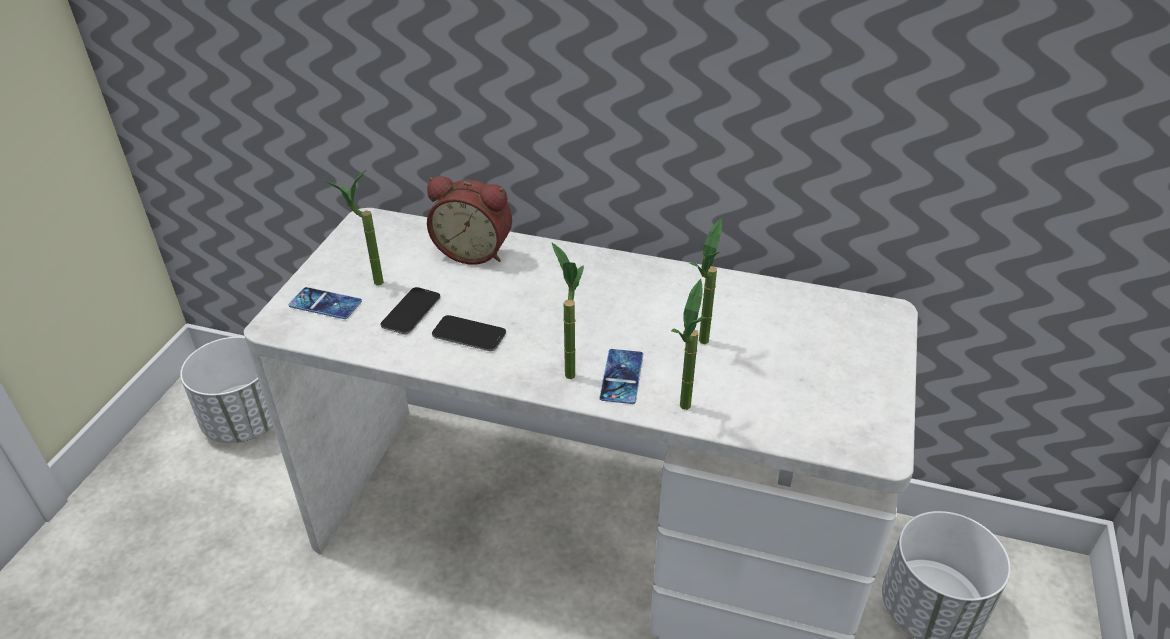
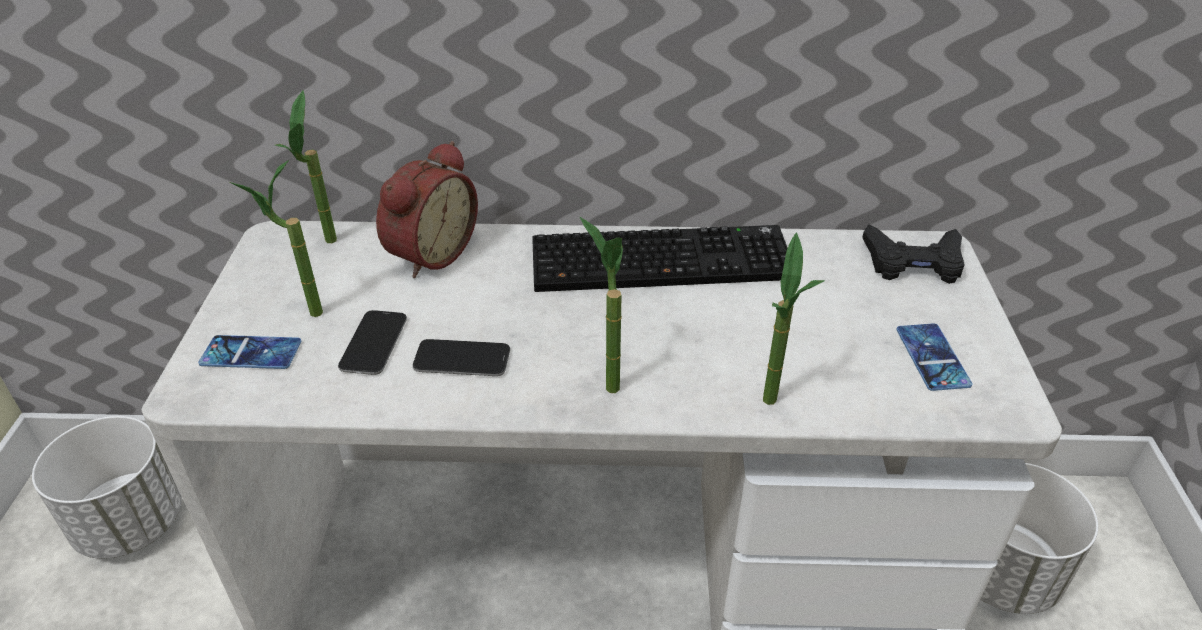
camera: 15 degrees left, 0 degrees up
(474, 251) = (429, 254): alarm clock -> alarm clock turned 60 degrees counterclockwise
(621, 376) = (677, 378): phone -> phone (932, 357)
(651, 284) = (663, 259): none -> keyboard
(702, 347) = (756, 324): potted plant -> potted plant (328, 247)
(857, 320) = (913, 262): none -> black game controller

